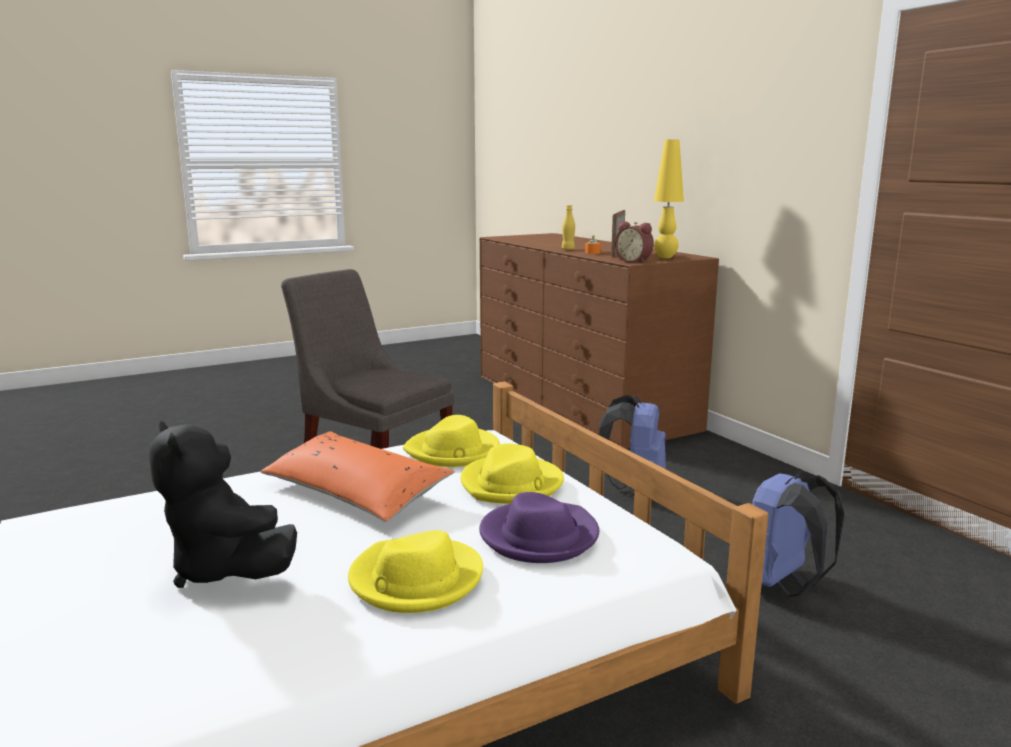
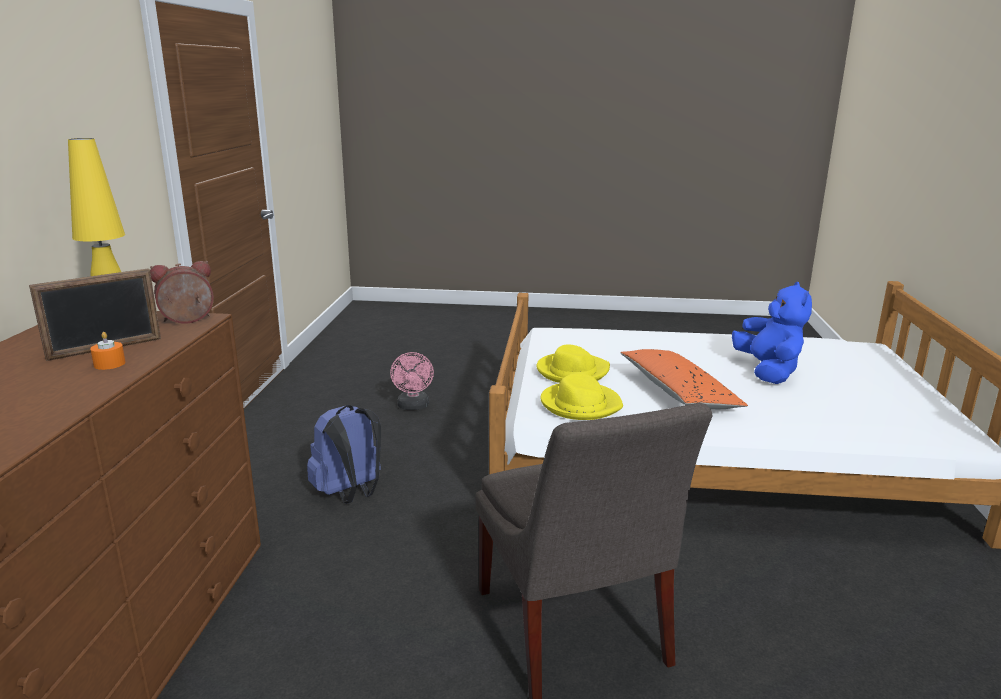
camera: 145 degrees left, 5 degrees up
(226, 570) = (768, 372): black plush toy -> blue plush toy
(415, 580) = (673, 347): yellow hat -> none
(539, 536) = (595, 347): purple hat -> none
(568, 249) = (76, 392): yellow bottle -> none
(634, 261) = (188, 321): alarm clock -> alarm clock turned 105 degrees counterclockwise
(779, 584) = (413, 407): blue backpack -> pink fan

